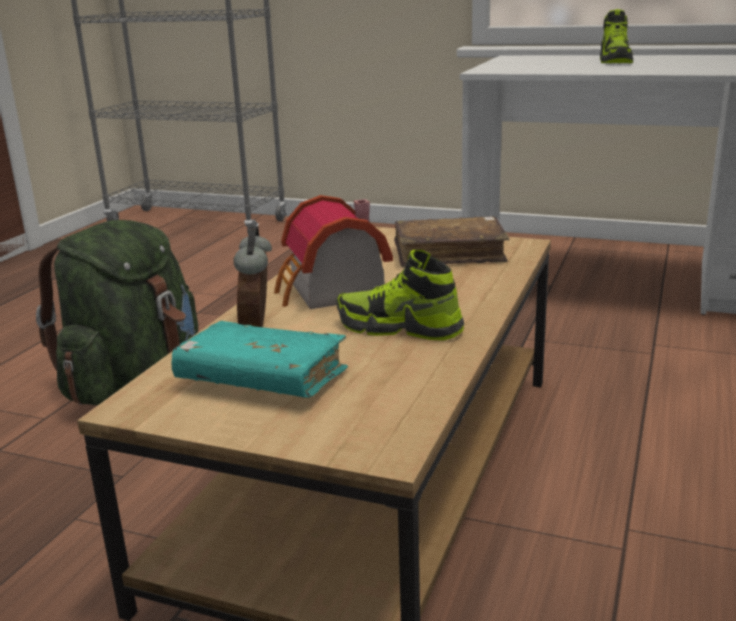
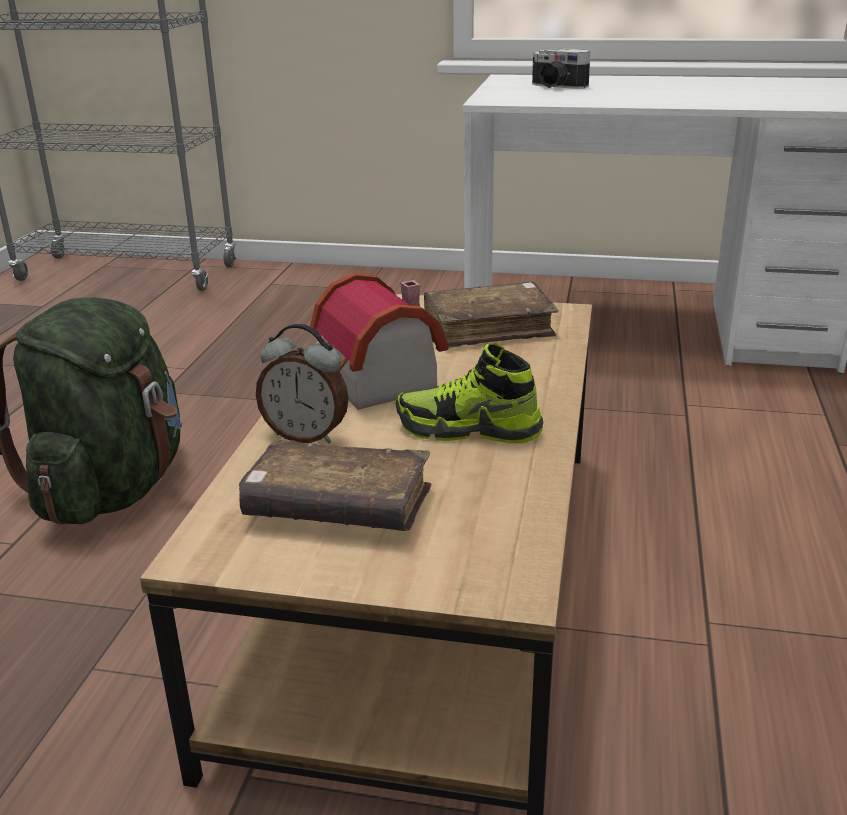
camera: 10 degrees left, 5 degrees up
(259, 326) = (306, 435): alarm clock -> alarm clock turned 60 degrees counterclockwise
(262, 379) = (338, 507): turquoise book -> brown book
(550, 62) = (556, 87): none -> camera
(615, 61) = (627, 86): shoe -> none

